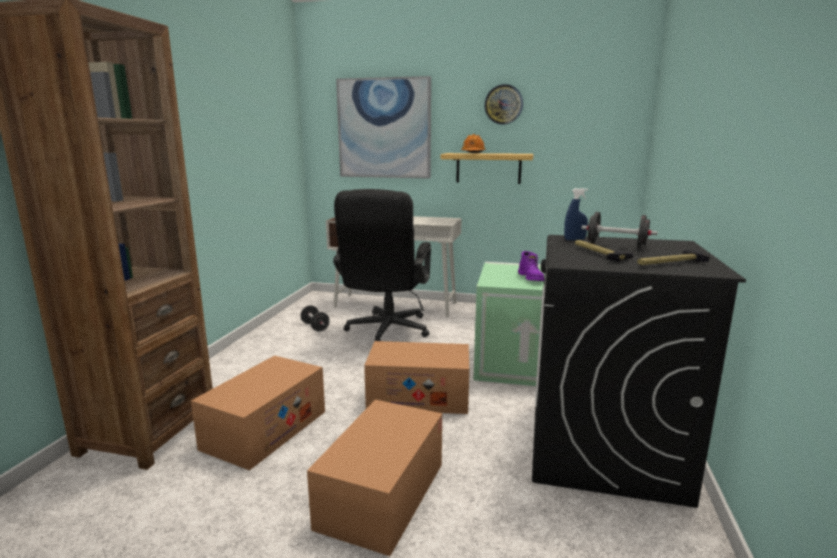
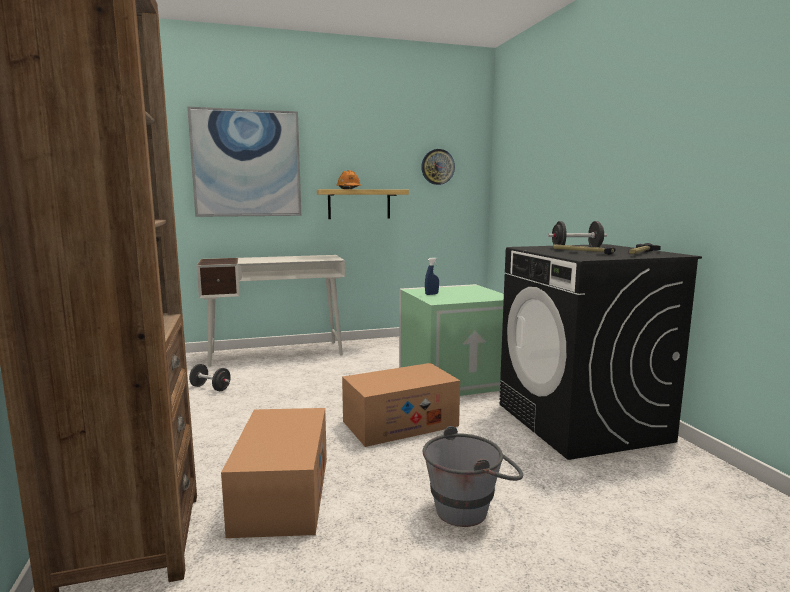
camera: 30 degrees left, 5 degrees down
(382, 495) = (471, 508): cardboard box -> grey bucket
(386, 332) = (297, 378): black office chair -> none
(503, 104) = (370, 143): wall clock -> wall clock (437, 167)
(531, 278) = (462, 295): purple boot -> none
(574, 240) = (536, 248): blue spray bottle -> blue spray bottle (431, 294)

